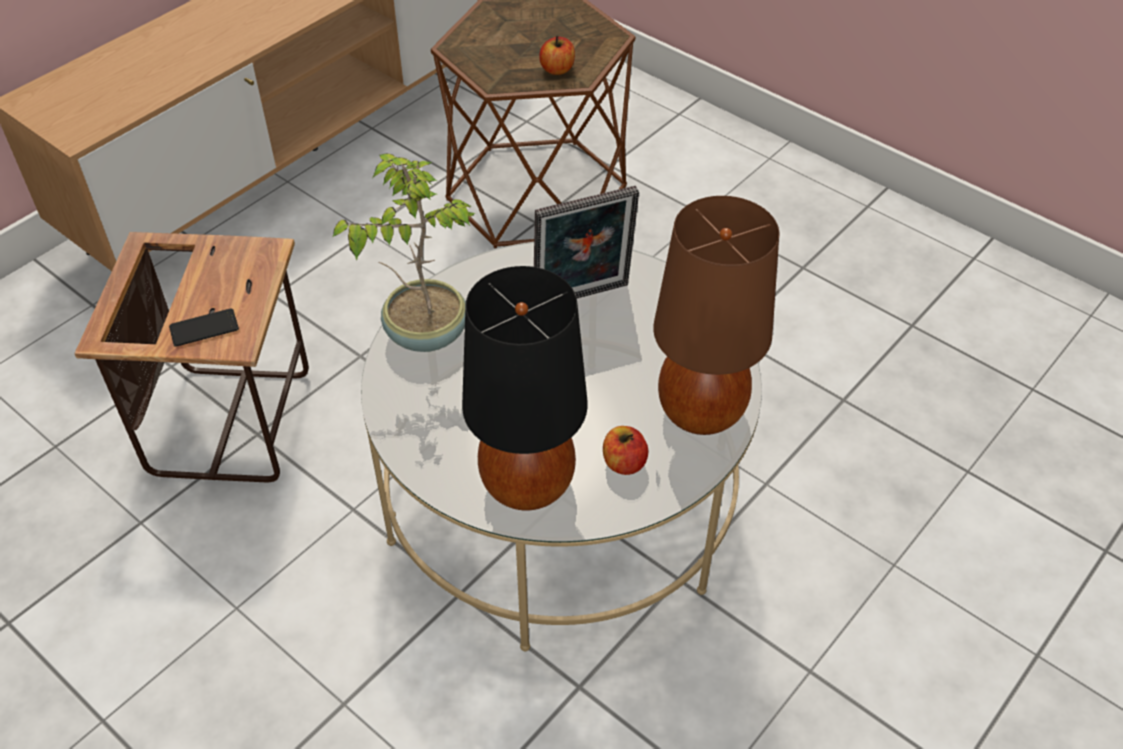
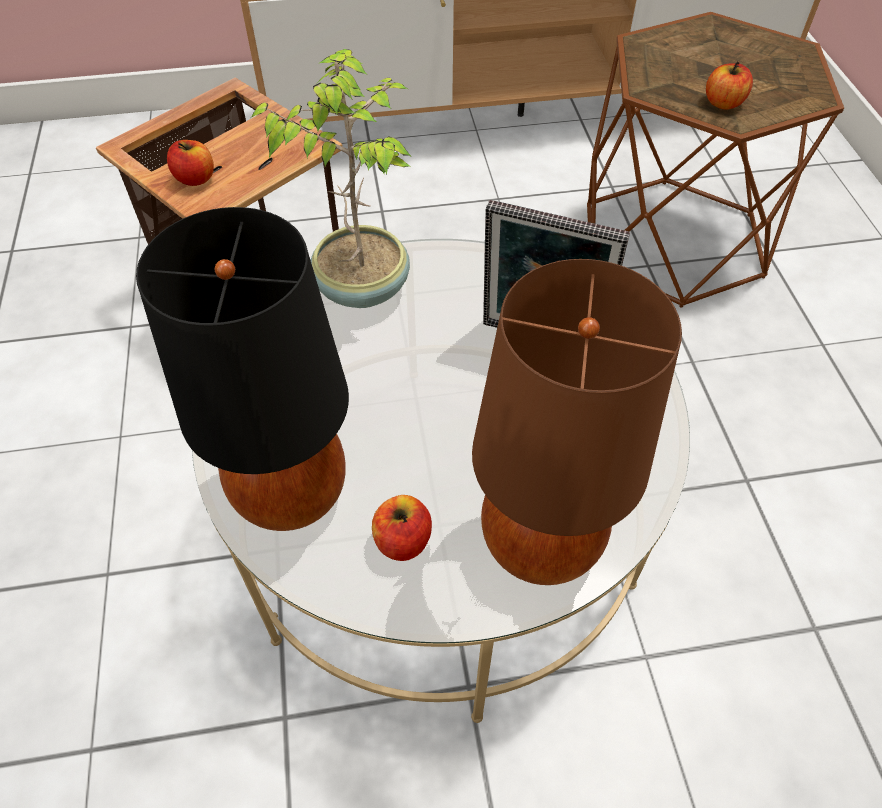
camera: 40 degrees right, 5 degrees up
(204, 328) = (195, 178): phone -> apple

